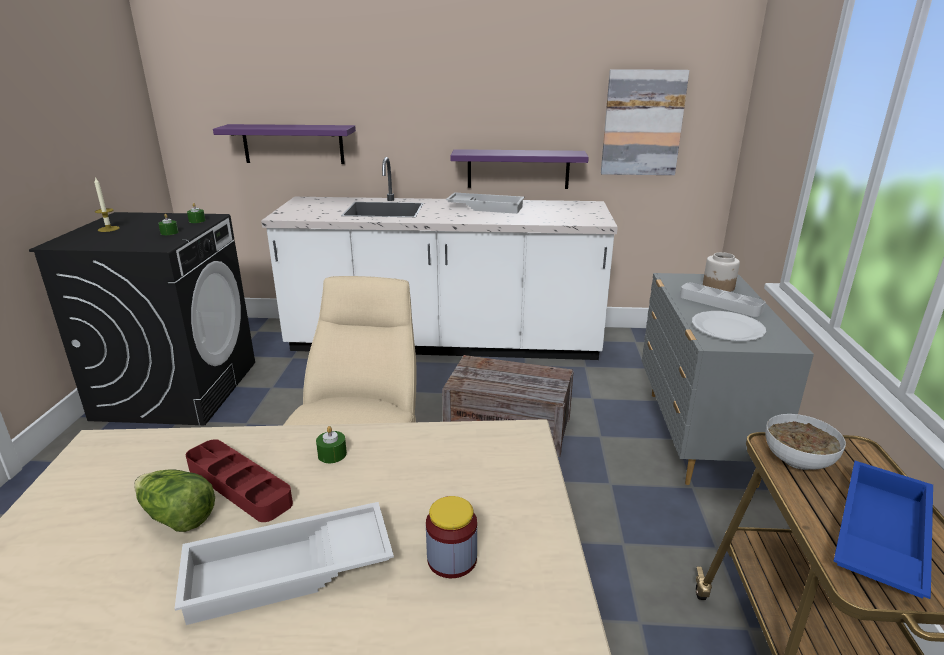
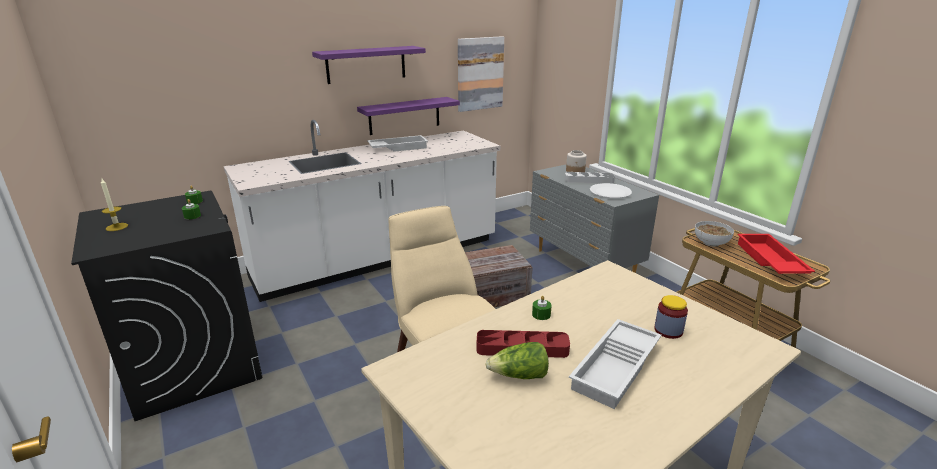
camera: 35 degrees left, 0 degrees up
(293, 144) = (216, 119): purple shelf -> purple shelf (366, 64)
(877, 535) = (769, 260): blue tray -> red tray

